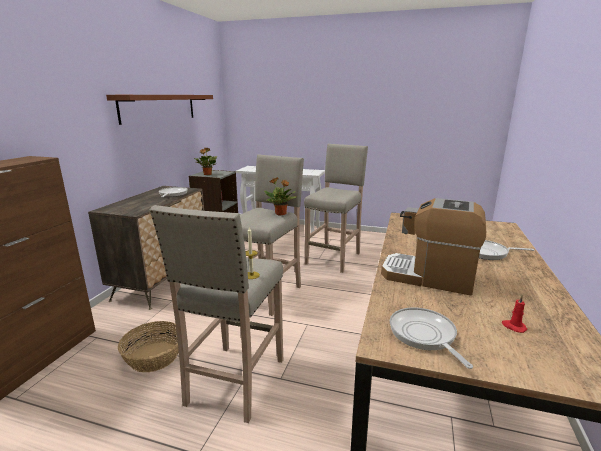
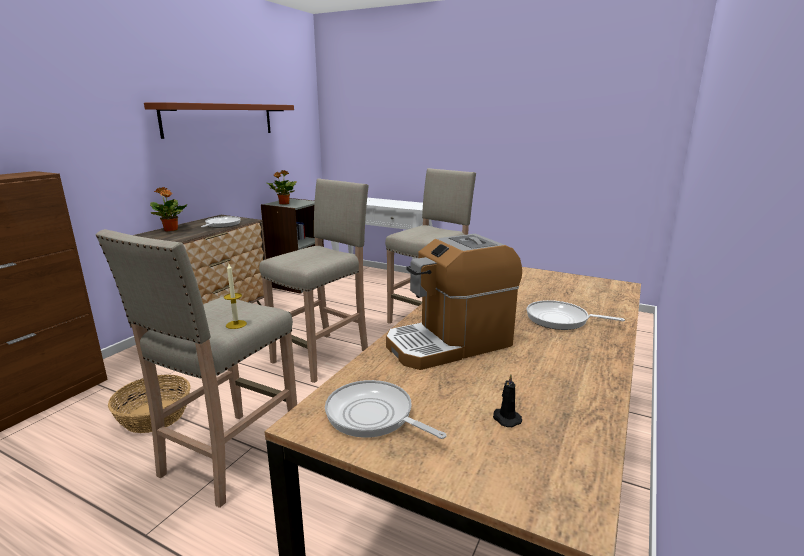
camera: 10 degrees right, 0 degrees up
(281, 214) = (336, 255): potted plant -> potted plant (171, 230)
(424, 335) = (373, 416): frying pan -> frying pan turned 45 degrees counterclockwise
(429, 276) = (449, 343): coffee machine -> coffee machine turned 60 degrees counterclockwise
(513, 327) = (505, 418): red candle -> black candle

